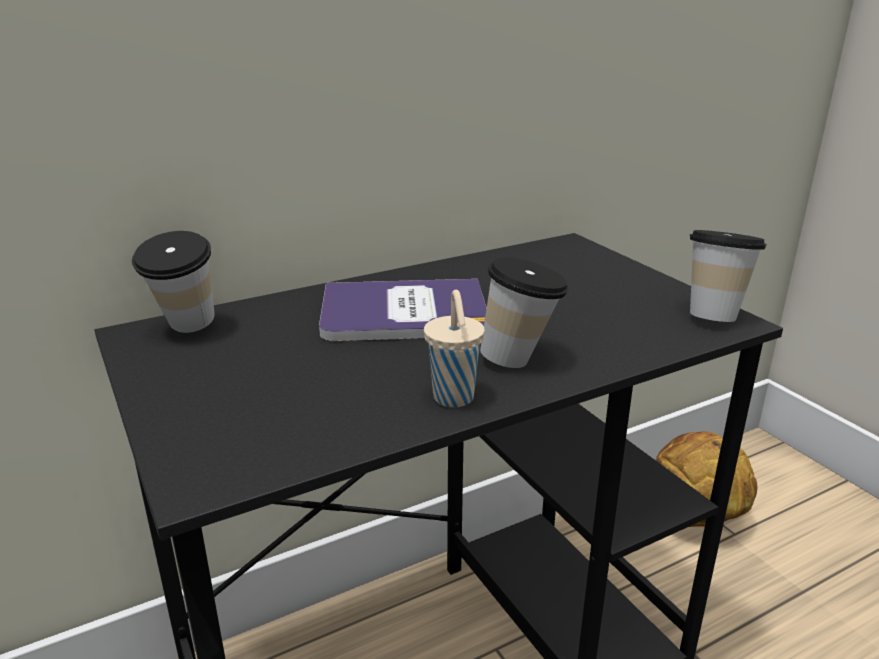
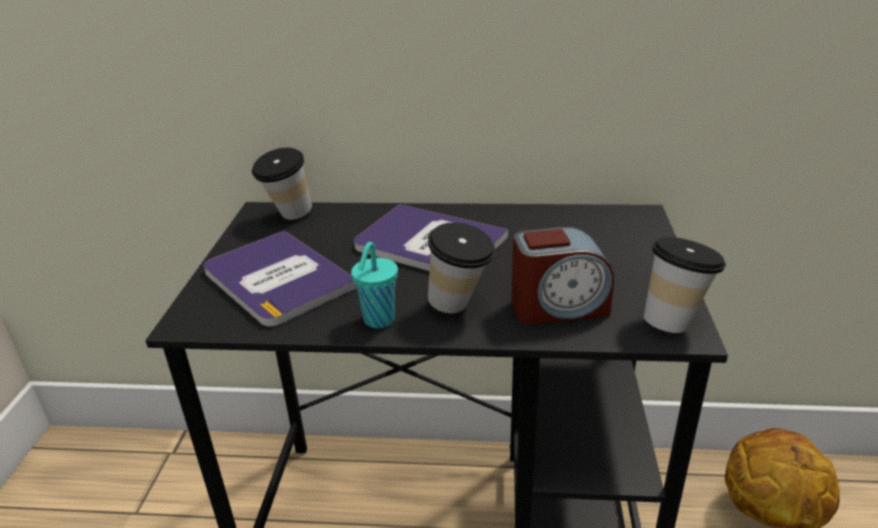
camera: 35 degrees right, 5 degrees up
(266, 396) = (277, 279): none -> book
(454, 399) = (378, 321): beige cup -> turquoise cup
(609, 332) = (558, 307): none -> alarm clock

